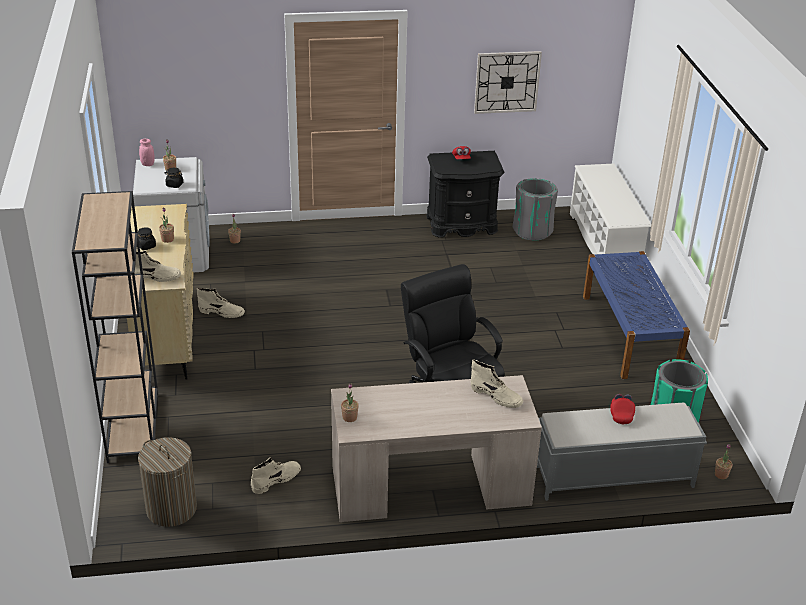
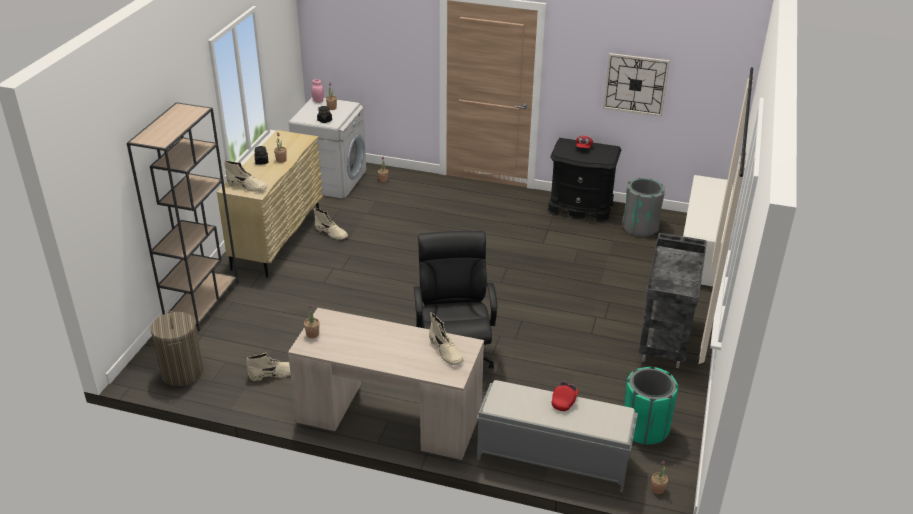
camera: 25 degrees right, 0 degrees up
(630, 334) = (664, 338): blue bench -> black cart

